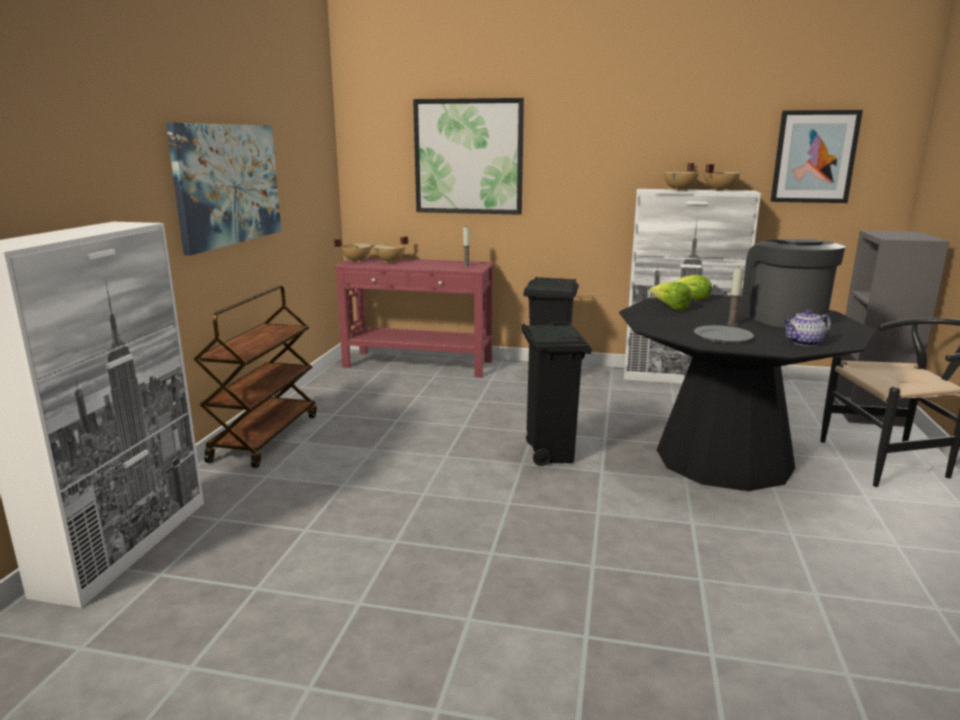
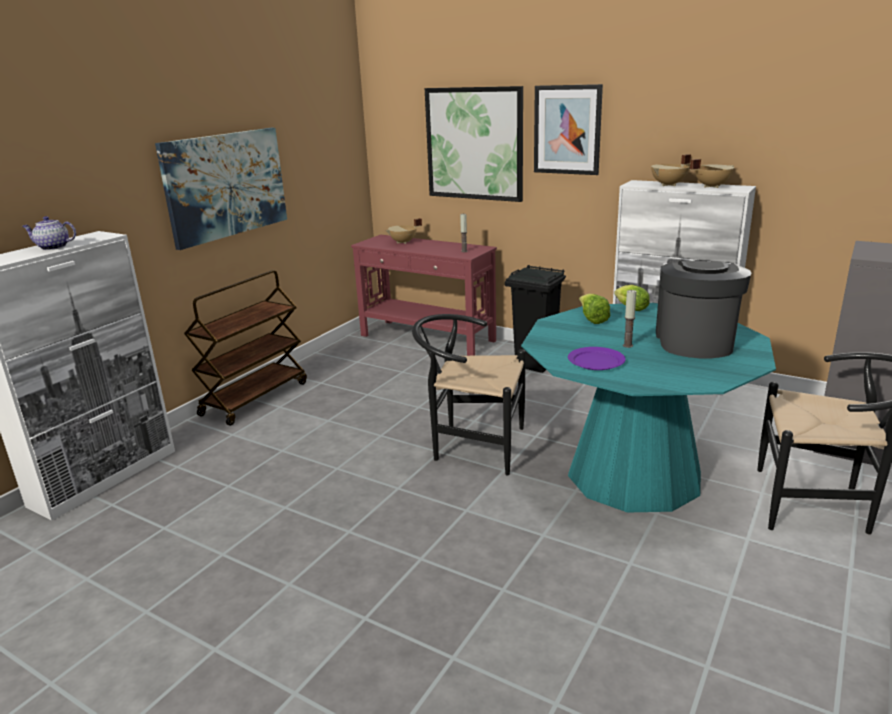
camera: 20 degrees right, 5 degrees up
(356, 261) = (375, 240): beige cooking pot -> none
(550, 454) = (471, 446): black trash can -> black chair
(722, 336) = (595, 361): grey plate -> purple plate
(723, 458) = (633, 474): black dining table -> turquoise dining table
(803, 343) = (669, 377): teapot -> teapot (52, 247)
(814, 157) = (826, 150): picture -> picture (567, 130)

